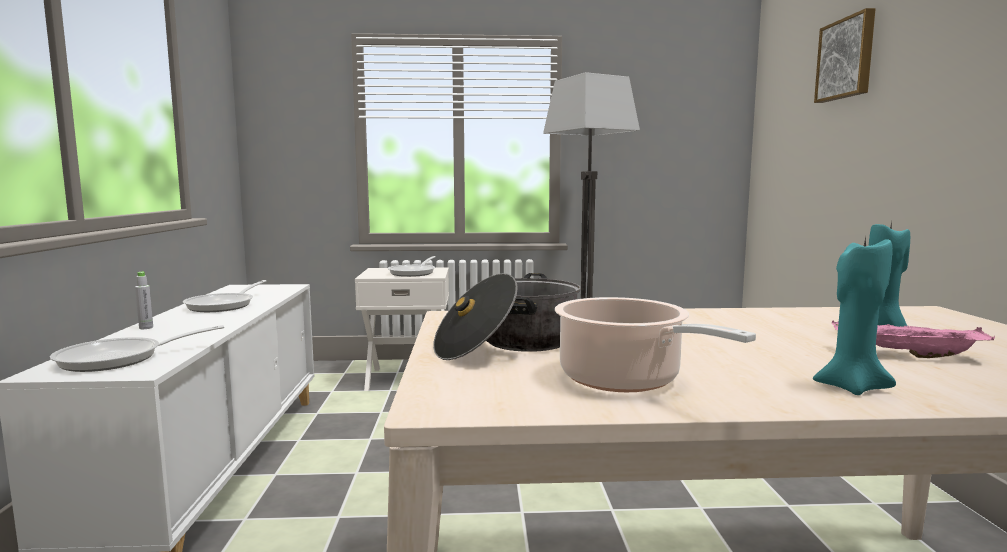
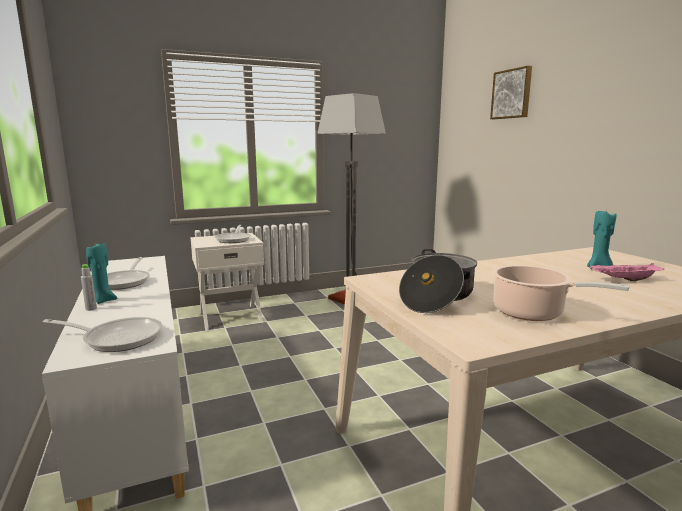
camera: 20 degrees left, 5 degrees up
(120, 359) = (118, 338): frying pan -> frying pan turned 120 degrees counterclockwise
(851, 387) = (629, 302): turquoise candle -> turquoise candle (103, 300)

